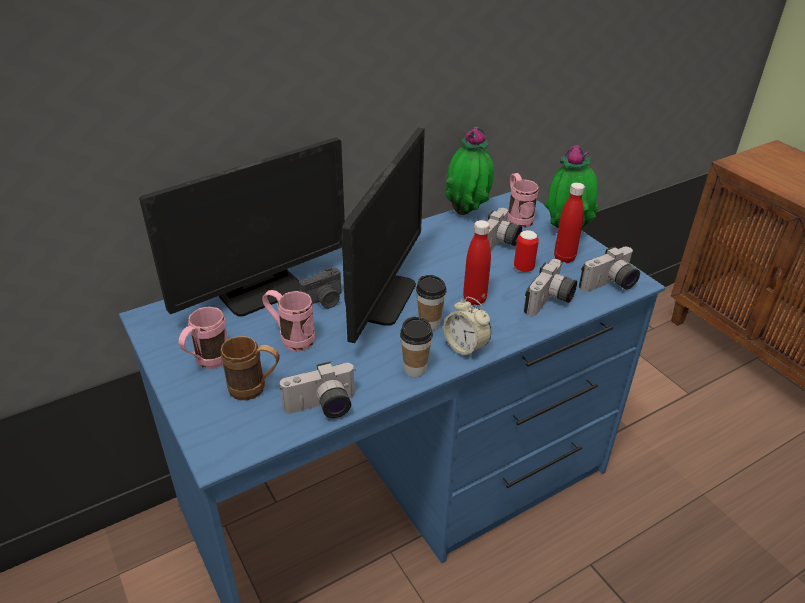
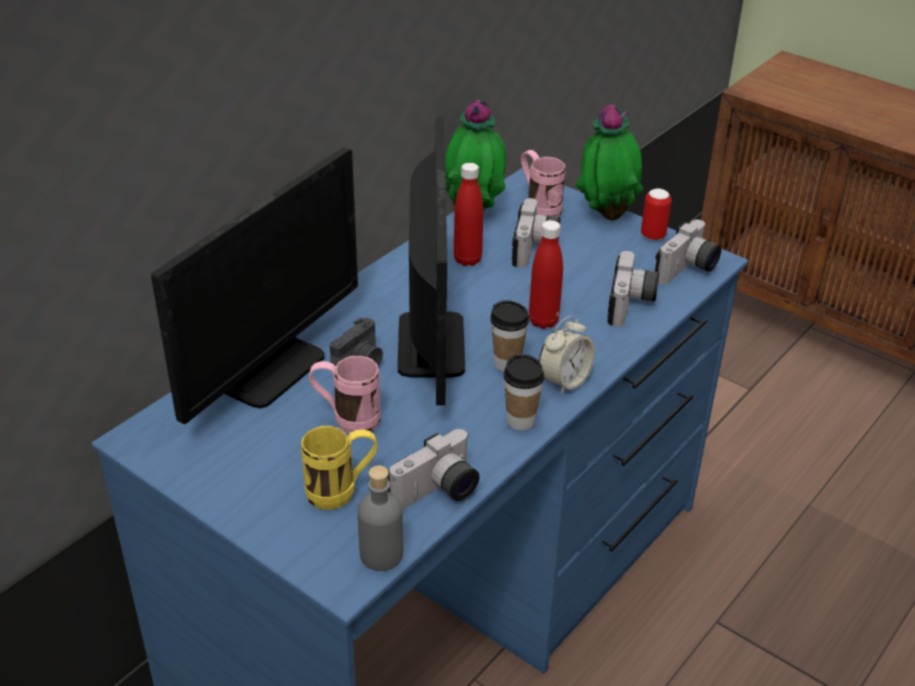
camera: 20 degrees left, 0 degrees up
(207, 363) = (258, 476): pink mug -> none
(254, 443) = (381, 555): none -> grey bottle
(255, 389) = (342, 492): brown mug -> yellow mug
(465, 347) = (564, 381): alarm clock -> alarm clock turned 75 degrees counterclockwise
(523, 268) = (580, 270): can -> can (653, 236)
(564, 258) = (620, 248): red bottle -> red bottle (467, 260)

